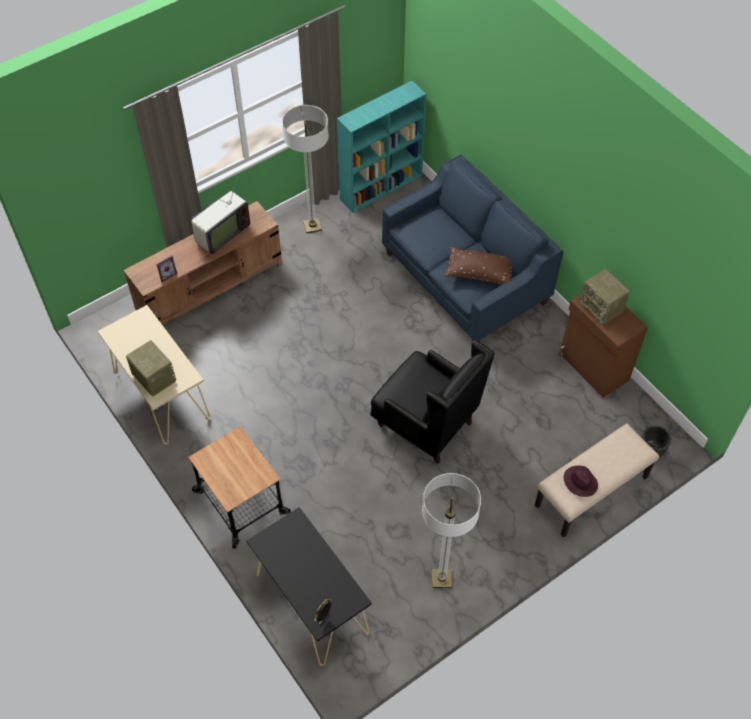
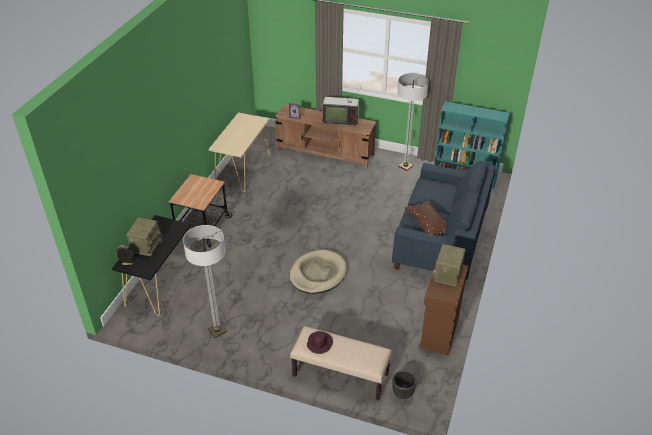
camera: 55 degrees right, 15 degrees down
(153, 377) = (227, 140): radio -> radio (146, 245)
(426, 424) = (318, 274): black armchair -> beige dog bed

